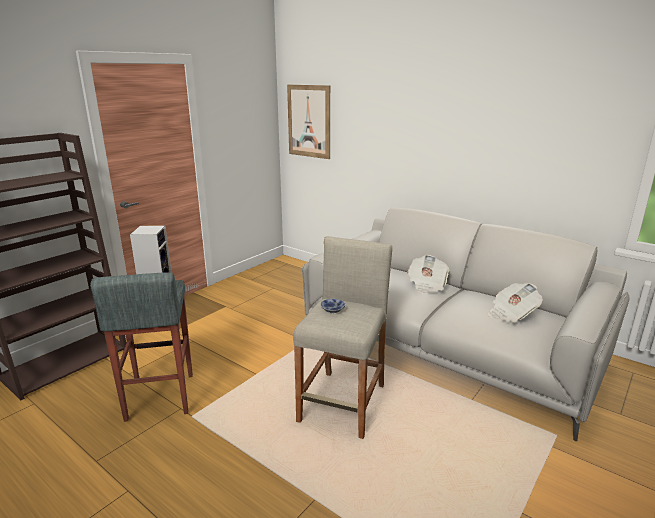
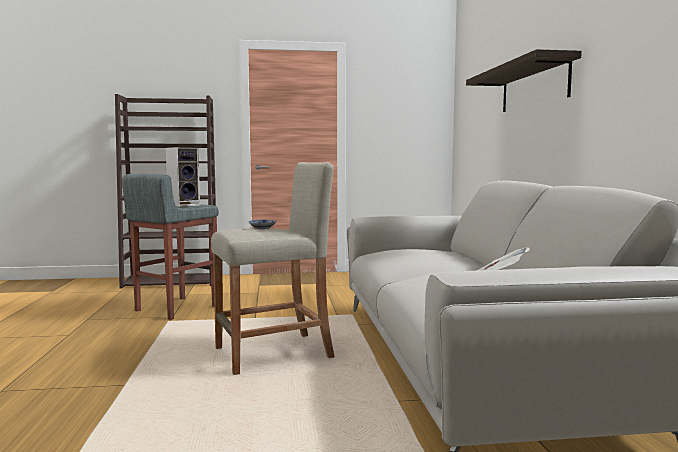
camera: 45 degrees right, 15 degrees down
(309, 121) = (468, 106): picture -> none
(412, 129) = (533, 86): none -> shelf
(426, 285) = (451, 260): newspaper -> none

